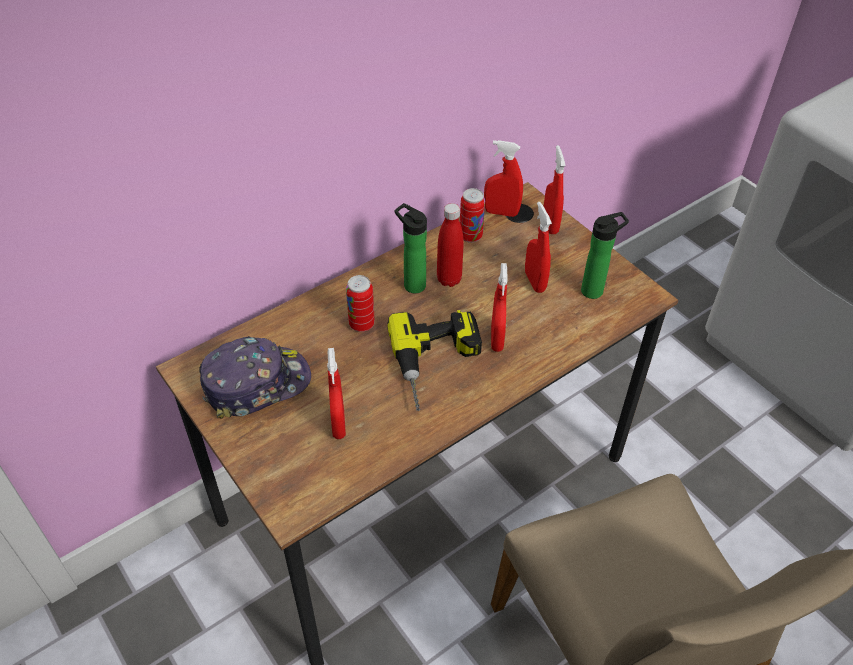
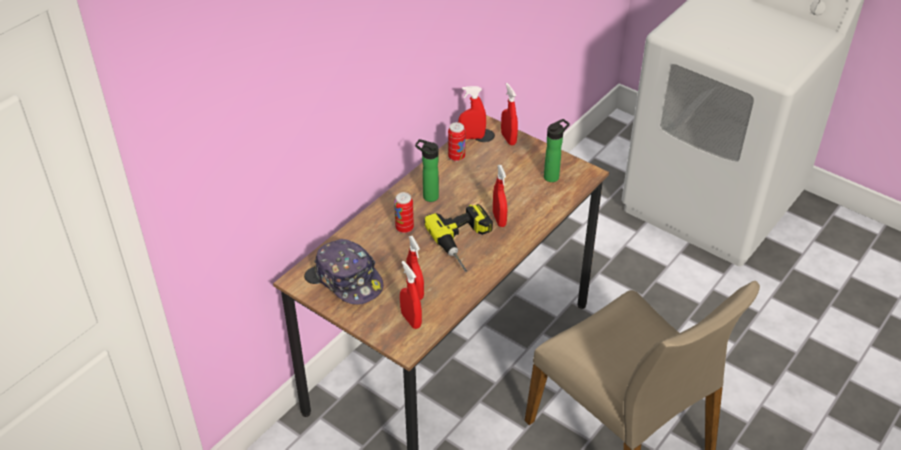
camera: 15 degrees left, 5 degrees down
(256, 384) = (349, 279): cap -> cap turned 90 degrees clockwise
(449, 279) = (452, 188): red bottle -> none
(534, 282) = (511, 178): red spray bottle -> red spray bottle (411, 320)

